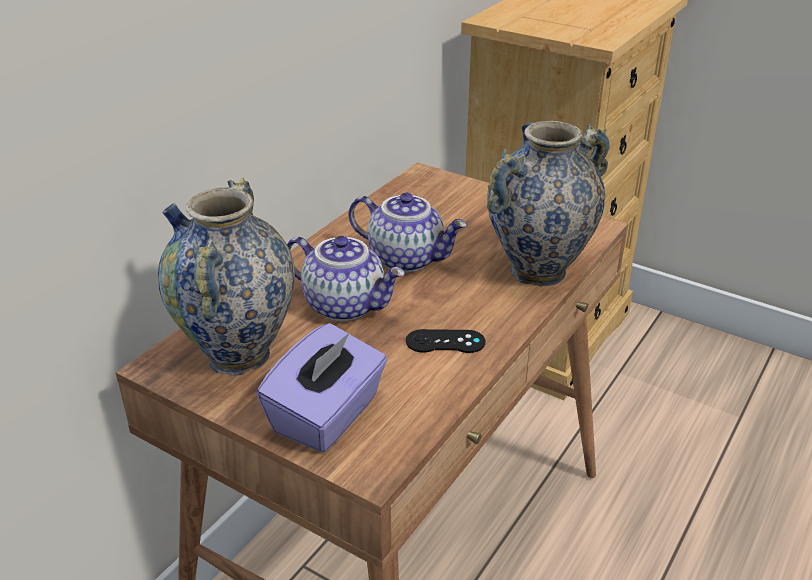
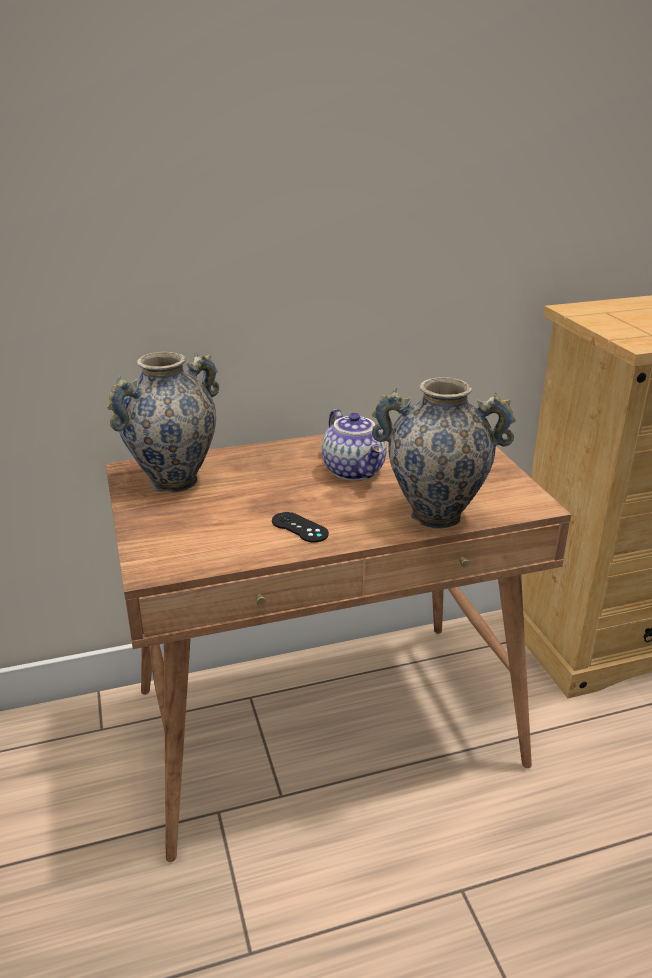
camera: 40 degrees right, 5 degrees down
(328, 415) = (169, 533): purple tissue box -> none
(346, 305) = (273, 481): teapot -> none

